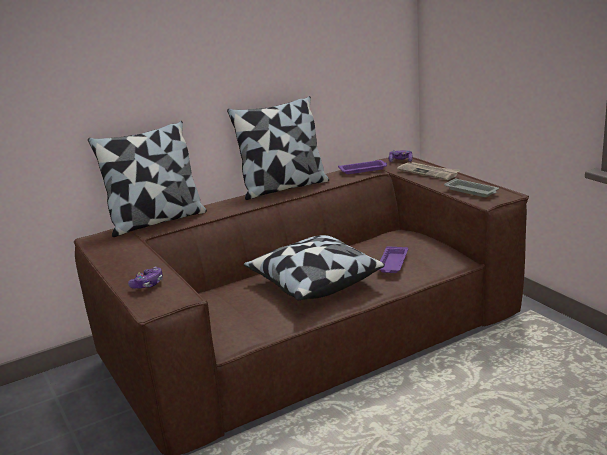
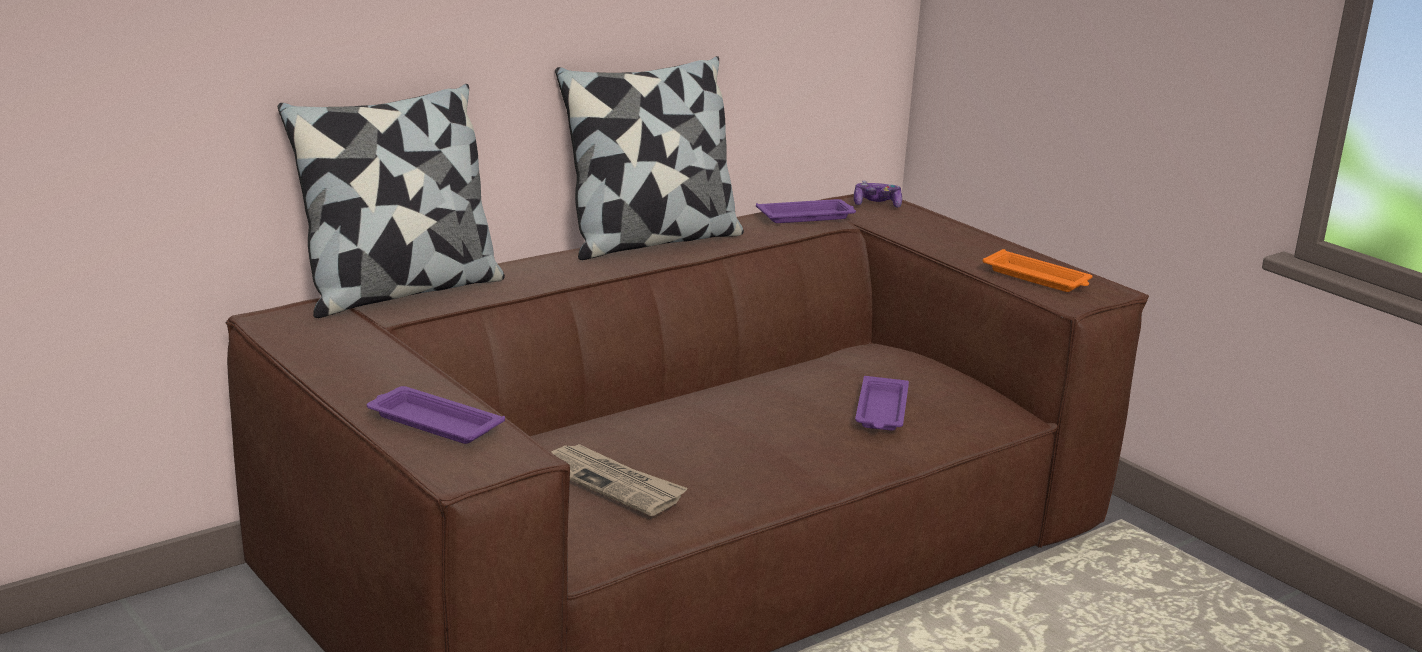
camera: 10 degrees left, 0 degrees up
(148, 284) = (433, 422): game controller -> purple tray
(313, 283) = (729, 441): pillow -> none
(428, 172) = (941, 233): newspaper -> newspaper (612, 483)
(472, 191) = (1038, 278): grey tray -> orange tray

